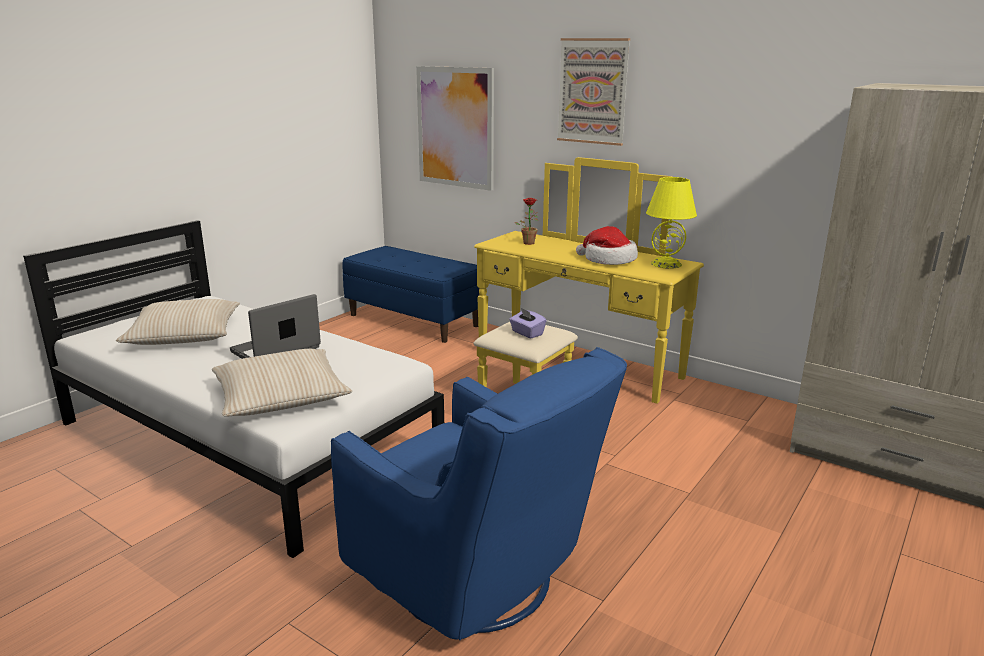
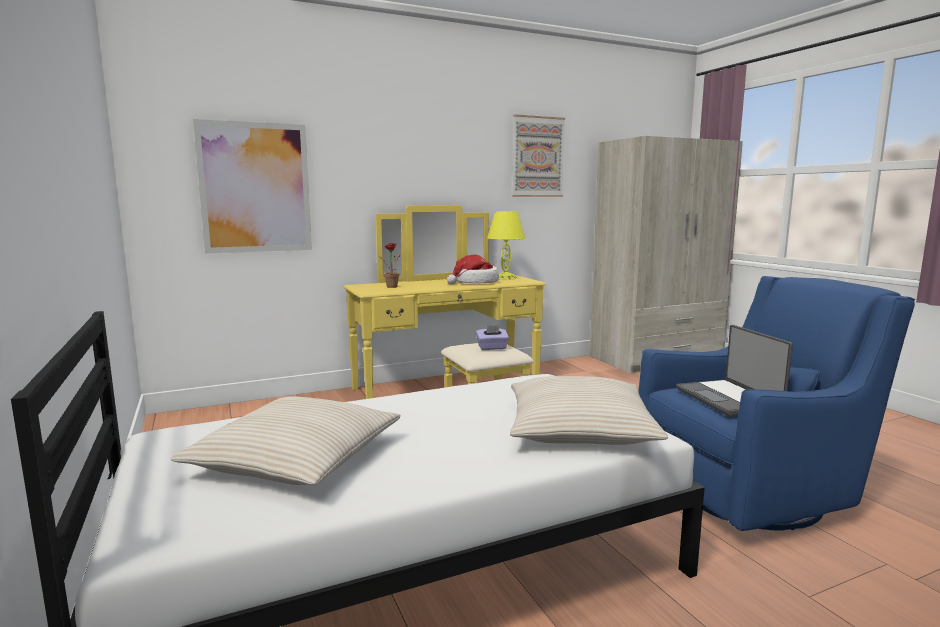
camera: 60 degrees left, 10 degrees down
(276, 350) = (442, 415): laptop -> laptop (729, 399)
(414, 320) = (241, 416): blue bench -> none
(592, 91) = (413, 148): picture -> picture (537, 157)

